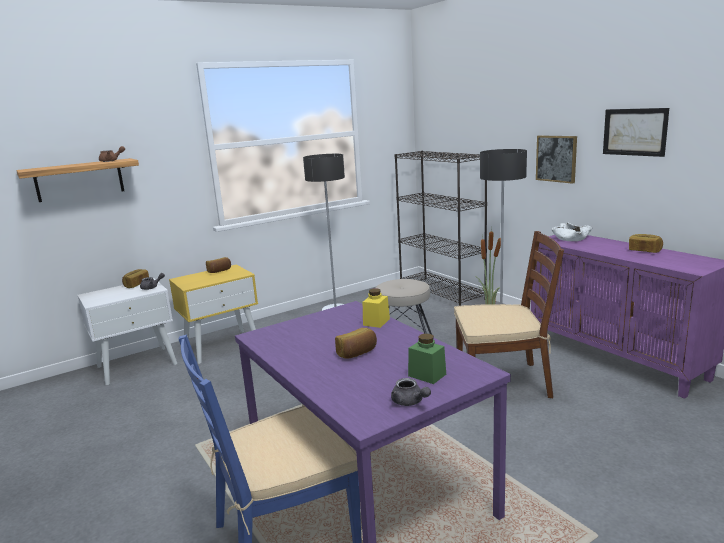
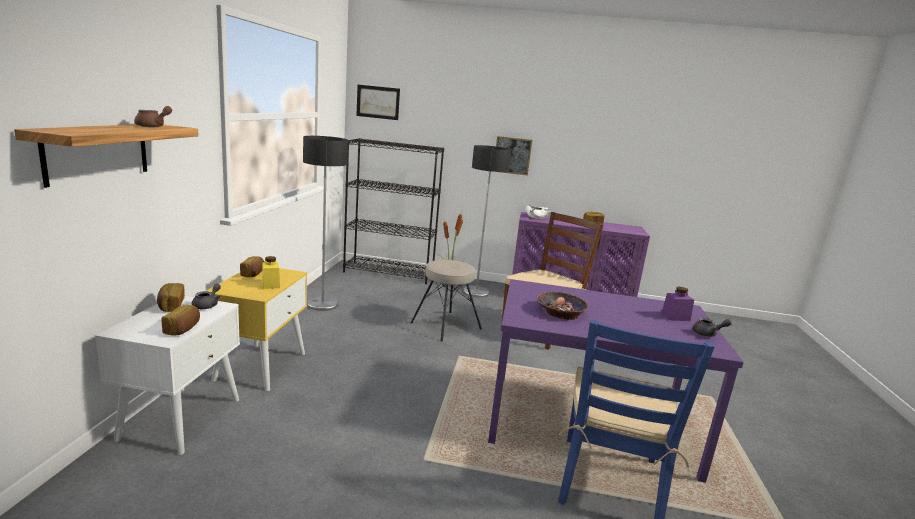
camera: 50 degrees left, 0 degrees up
(313, 338) = (561, 312): none -> bowl
(357, 353) = (612, 314): bread -> bread (183, 329)
(376, 322) = (566, 291): yellow jar -> yellow jar (270, 284)
(427, 375) = (675, 317): green jar -> purple jar
(634, 132) = (578, 141): picture -> picture (378, 102)

